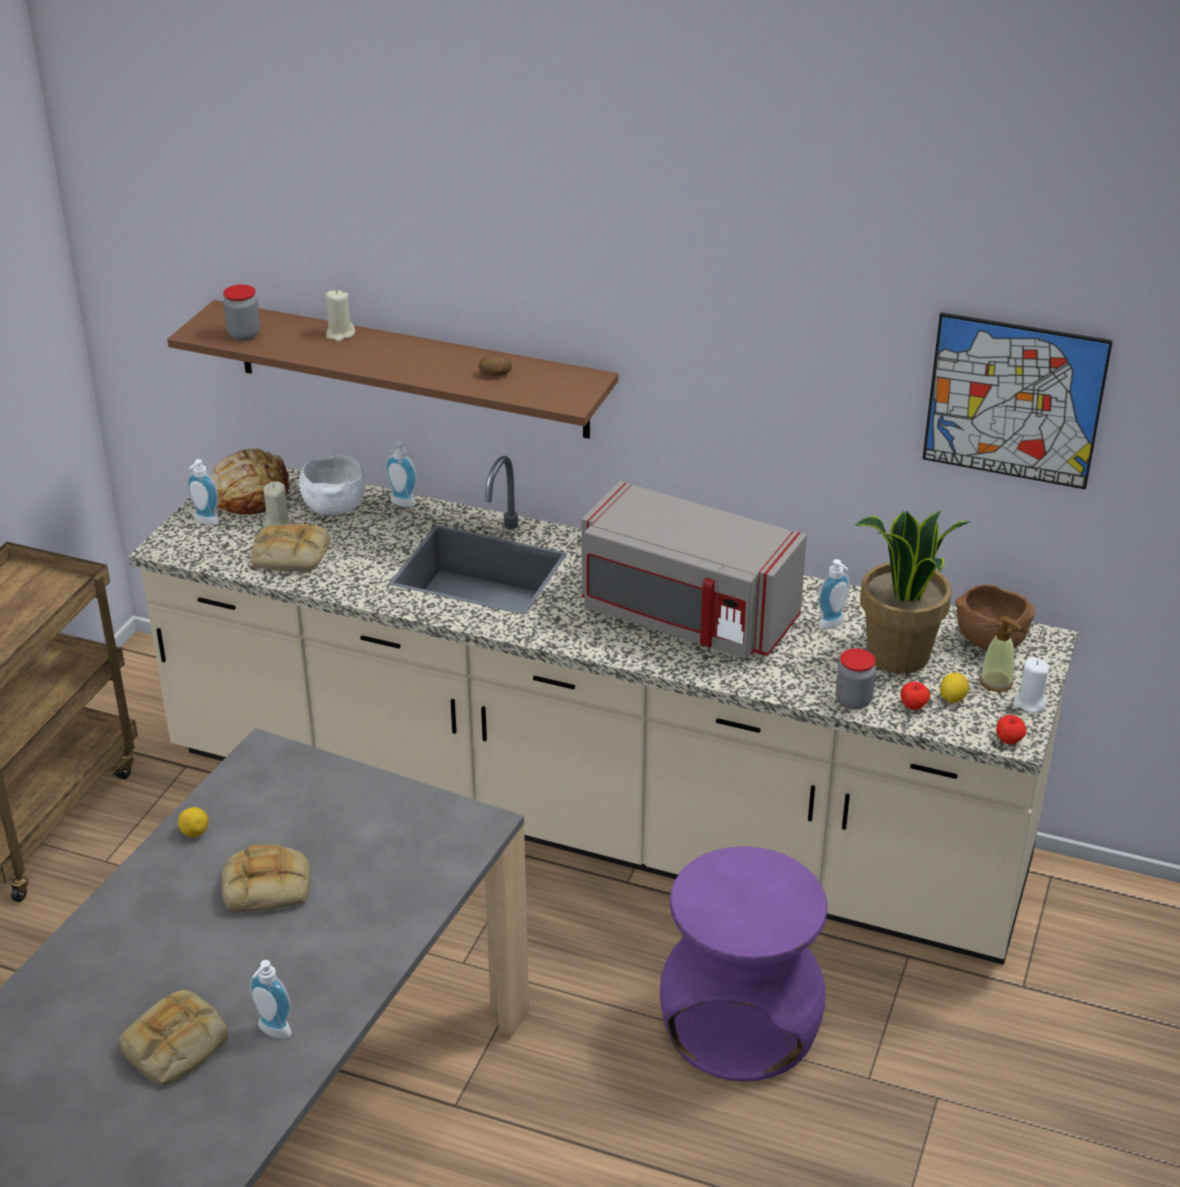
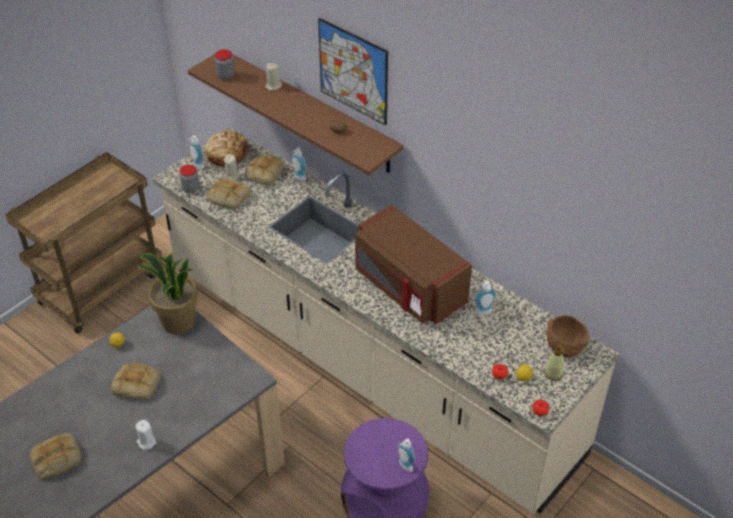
camera: 20 degrees right, 10 degrees up
(272, 1032) = (101, 466): soap dispenser -> soap dispenser (404, 467)
(334, 507) = (264, 172): white bowl -> bread
(685, 617) = (408, 287): grey microwave -> brown microwave
(853, 701) = (468, 364): jar -> jar (190, 189)
(898, 656) = (508, 342): potted plant -> potted plant (178, 323)
(1014, 400) = (596, 224): picture -> picture (353, 71)
(1029, 703) = (564, 393): white candle -> white candle (146, 442)

